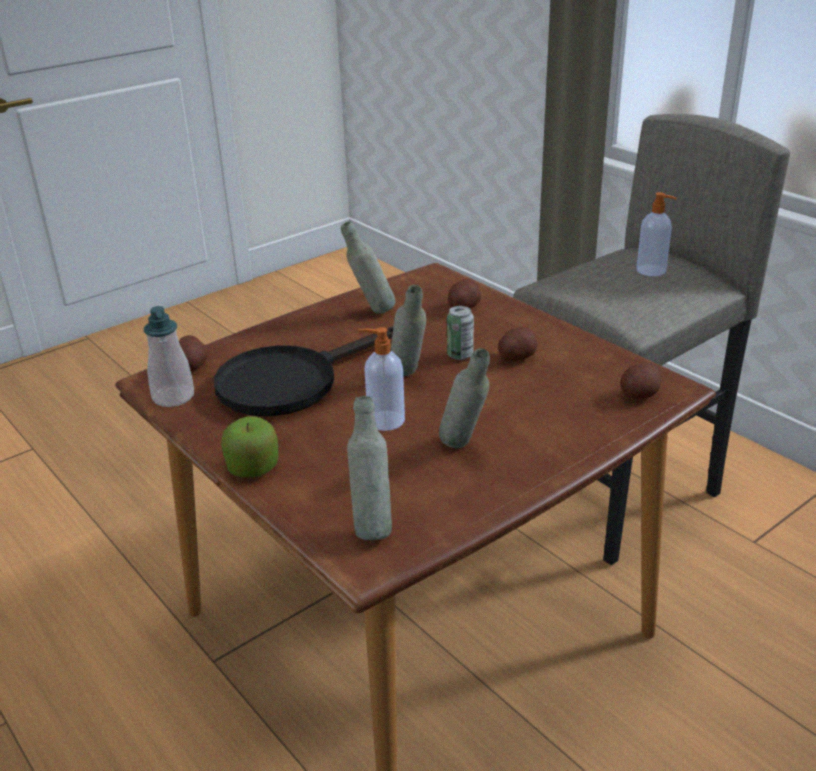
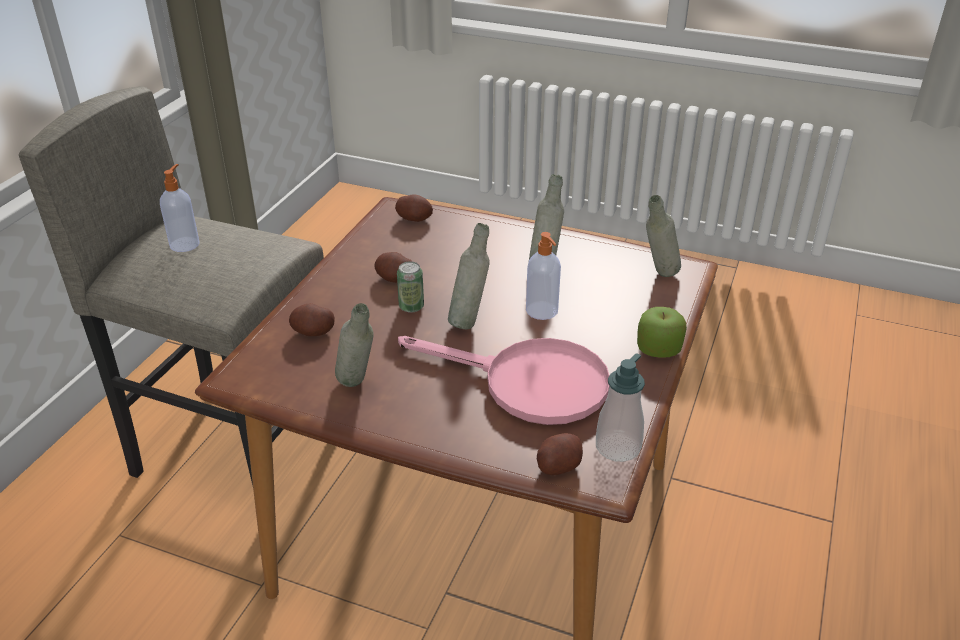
camera: 120 degrees left, 5 degrees up
(291, 381) = (528, 384): black frying pan -> pink frying pan

